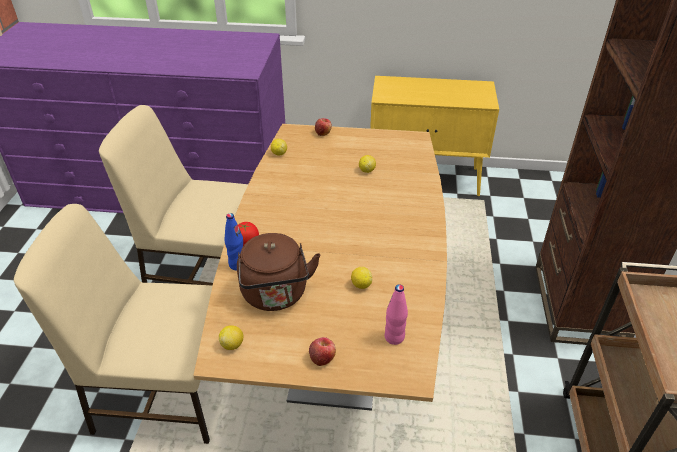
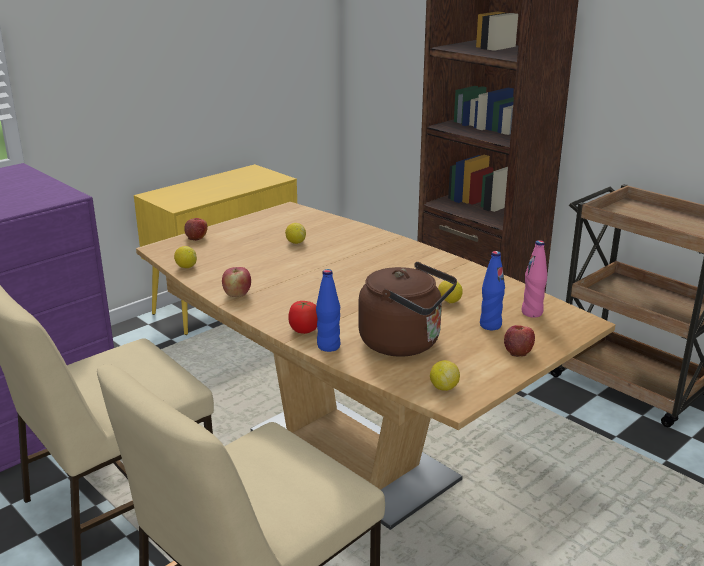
camera: 50 degrees left, 15 degrees down
(265, 192) = (237, 294): none -> apple
(347, 324) = (490, 325): none -> blue bottle

